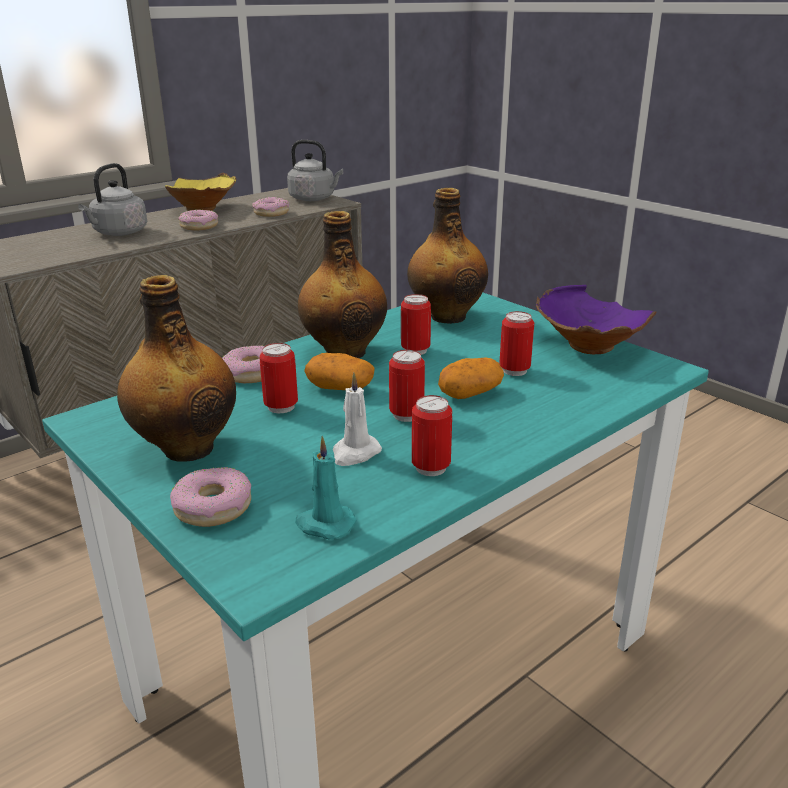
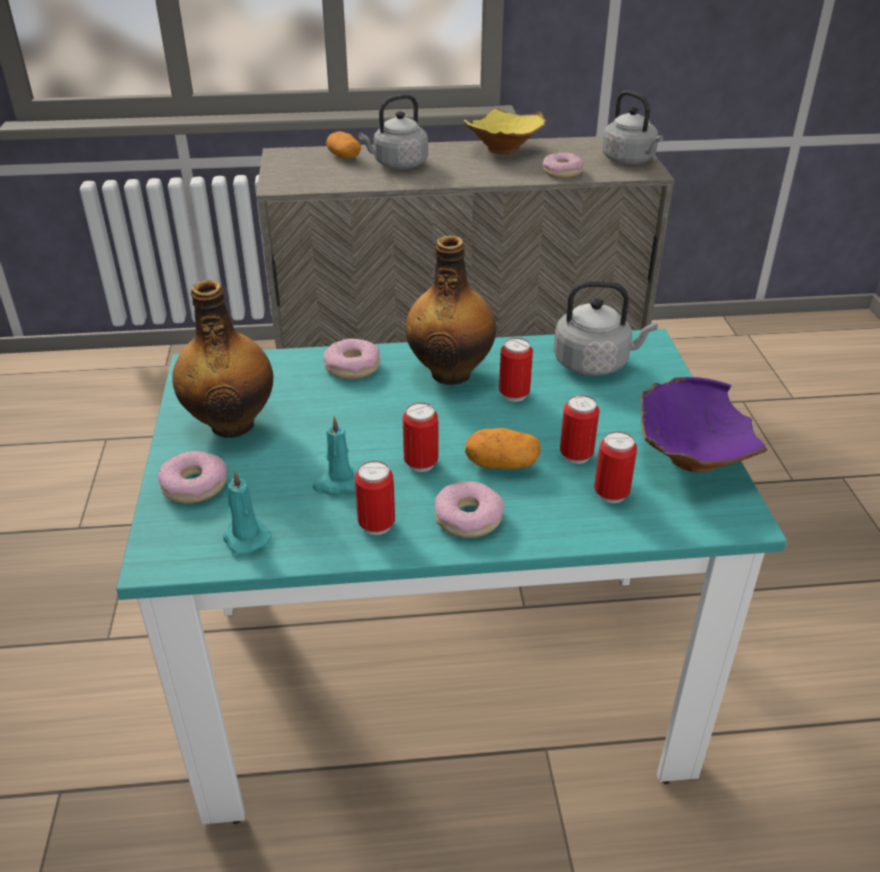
camera: 35 degrees right, 10 degrees up
(199, 226) = (475, 174): donut -> donut (468, 517)
(281, 407) = (336, 412): can -> can (611, 494)
(340, 388) = (401, 411): potato -> potato (344, 157)
(355, 453) = (337, 483): white candle -> turquoise candle
(447, 316) = (595, 363): bottle -> grey kettle

